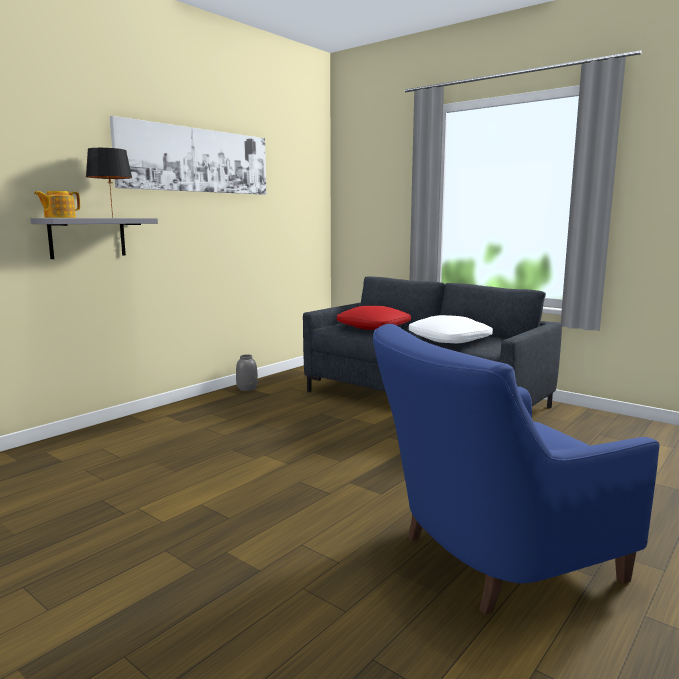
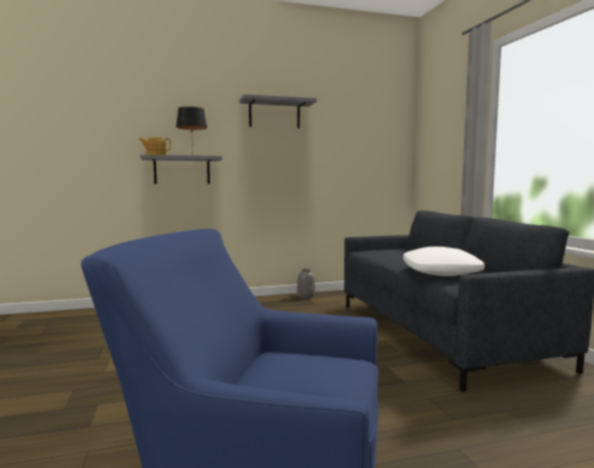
camera: 35 degrees right, 5 degrees down
(196, 160) = (274, 114): picture -> grey shelf
(374, 327) = (396, 255): red pillow -> none

